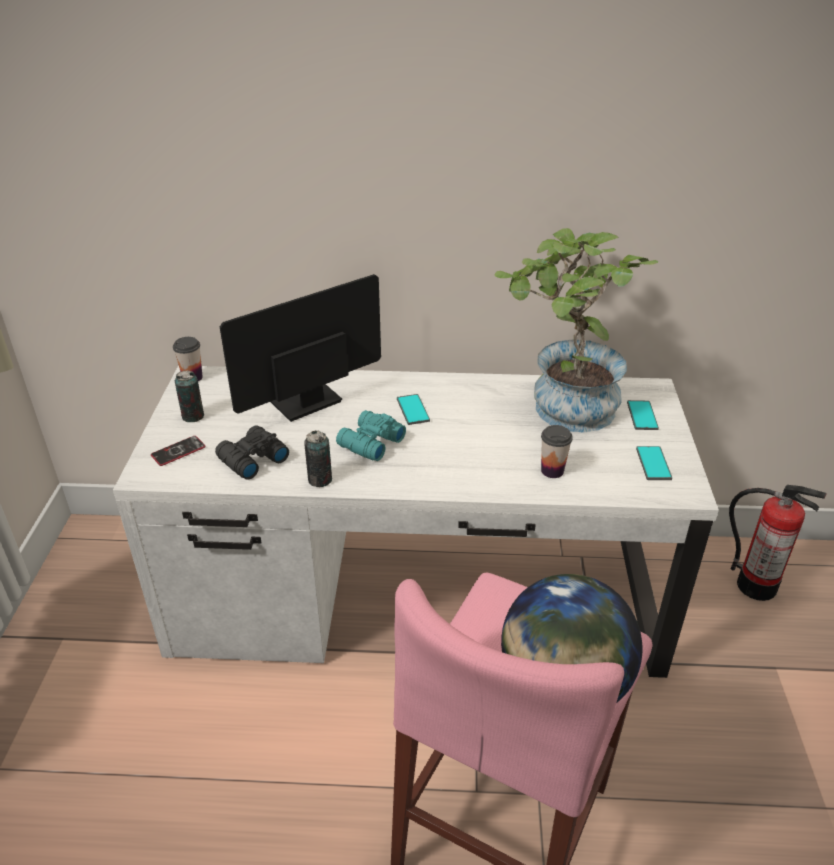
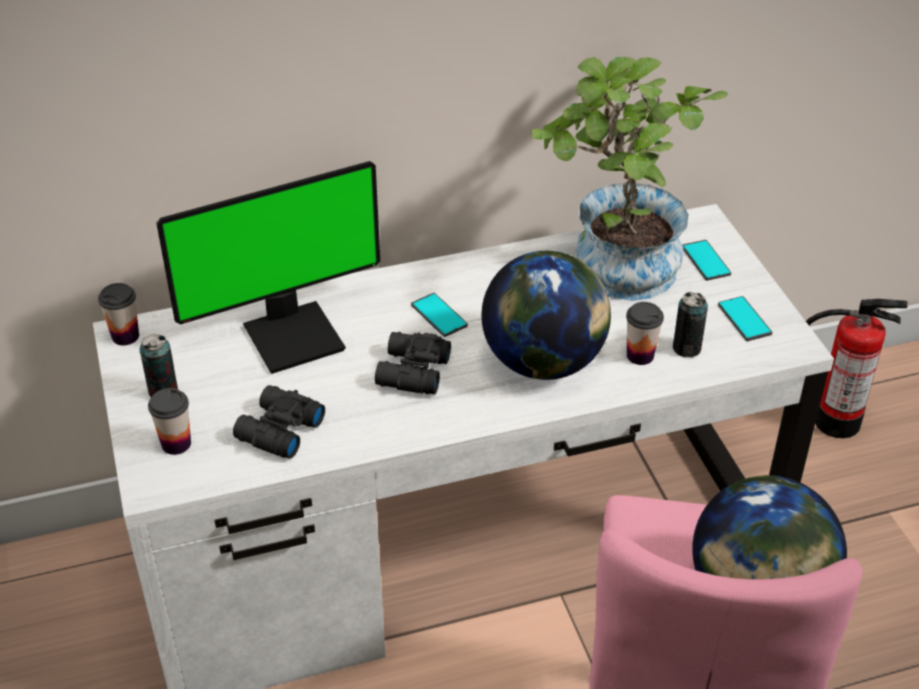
camera: 20 degrees left, 5 degrees up
(178, 451) = (176, 444): phone -> cup
(302, 400) = (293, 335): monitor -> monitor turned 150 degrees counterclockwise
(320, 480) = (379, 435): can -> can (686, 348)
(369, 443) = (411, 373): turquoise binoculars -> black binoculars
(473, 458) = (544, 362): none -> globe

